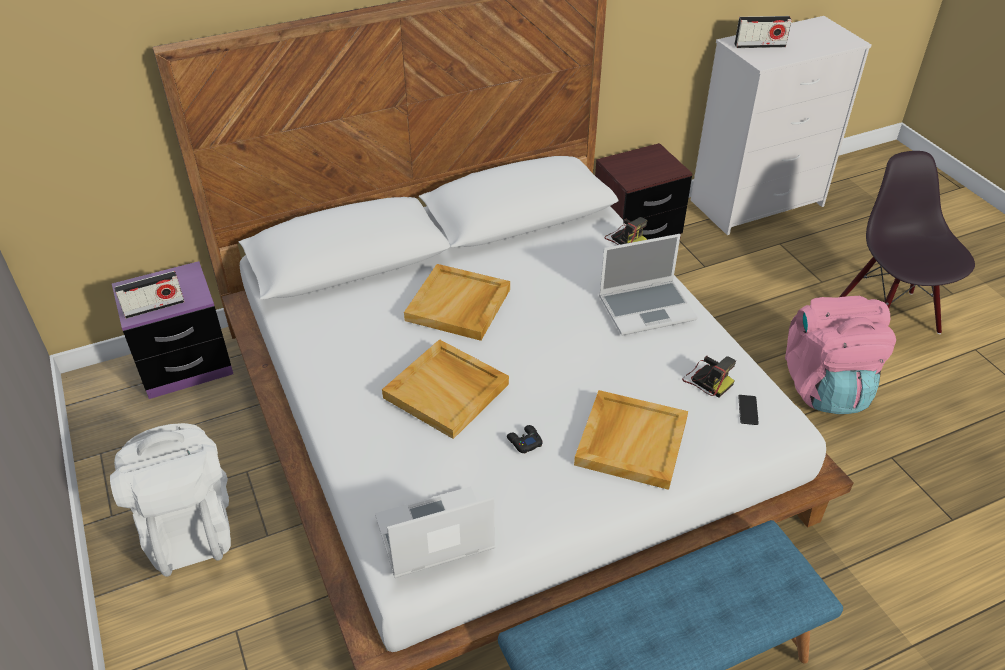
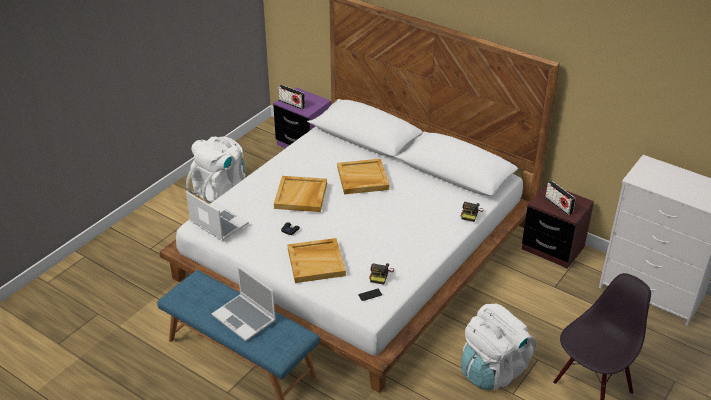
camera: 60 degrees right, 5 degrees down
(647, 308) = (418, 238): laptop -> laptop (245, 318)
(759, 45) = (656, 172): radio -> radio (558, 205)
(825, 386) = (493, 370): pink backpack -> white backpack

